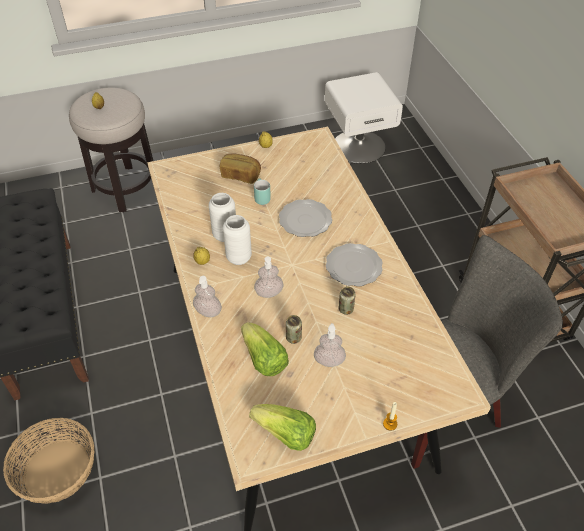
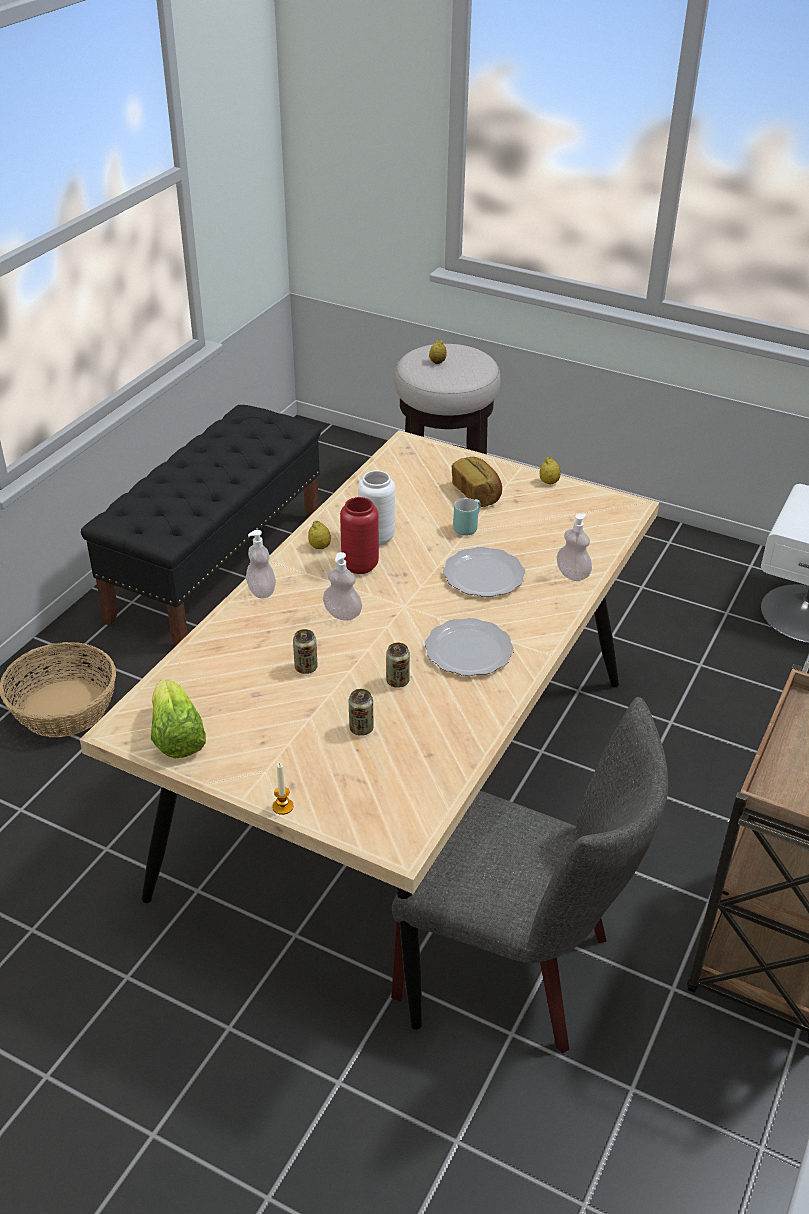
camera: 45 degrees right, 10 degrees down
(239, 258) = (360, 565): white vase -> red vase
(263, 359) = (251, 664): lettuce -> none
(329, 361) = (309, 711): soap dispenser -> soap dispenser (572, 574)
(365, 349) = (361, 728): none -> can

